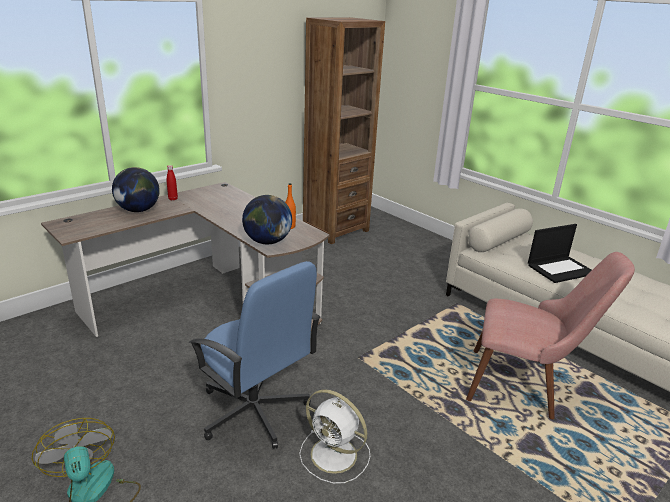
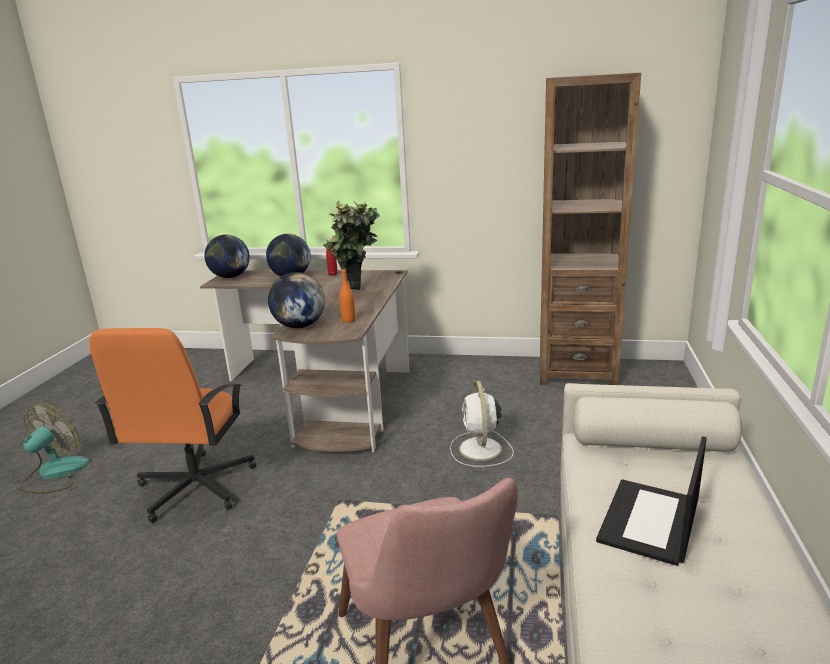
camera: 55 degrees right, 5 degrees down
(72, 226) = (230, 277): none -> globe
(239, 208) = (356, 294): none -> potted plant
(254, 411) = (195, 487): blue office chair -> orange office chair
(335, 455) = (164, 560): white fan -> white fan (480, 450)
(561, 269) = (650, 522): laptop -> laptop turned 90 degrees clockwise

